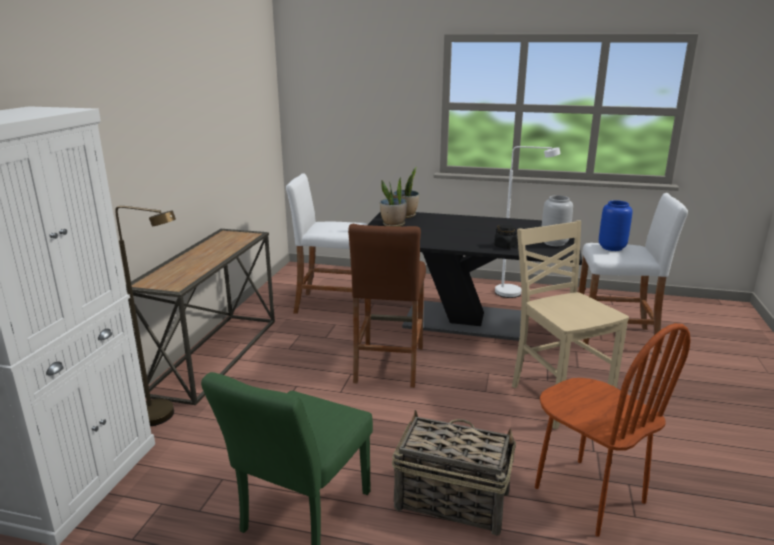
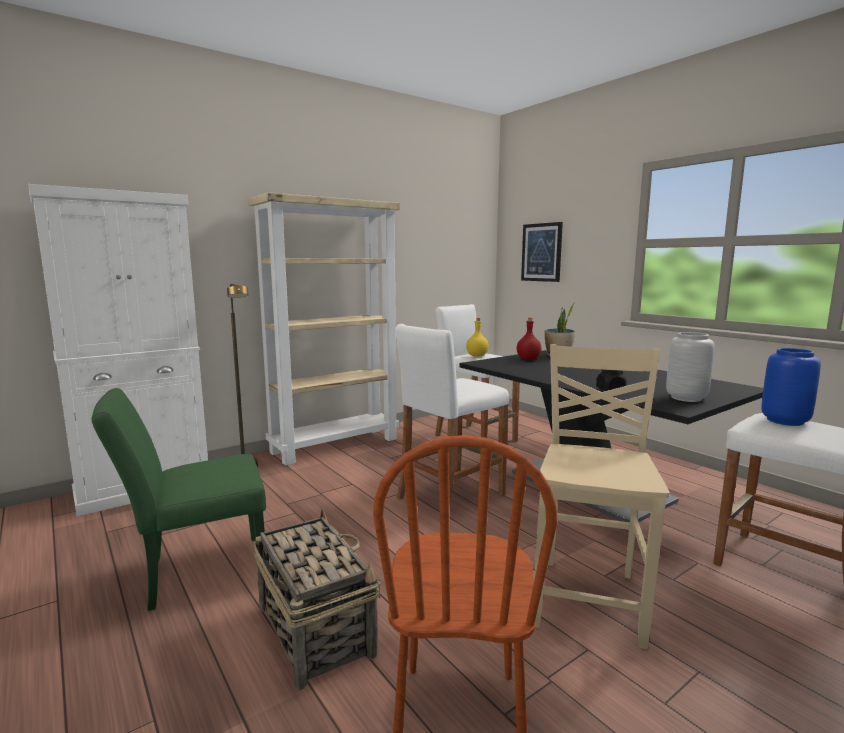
camera: 40 degrees right, 10 degrees down
(214, 354) = (336, 445): console table -> beige bookcase
(333, 227) = (477, 356): none -> yellow bottle
(339, 109) = (541, 252): none -> picture
(388, 364) = (451, 495): brown stool -> white stool
(393, 225) = (528, 359): potted plant -> red bottle
(515, 293) = (698, 480): white floor lamp -> none

